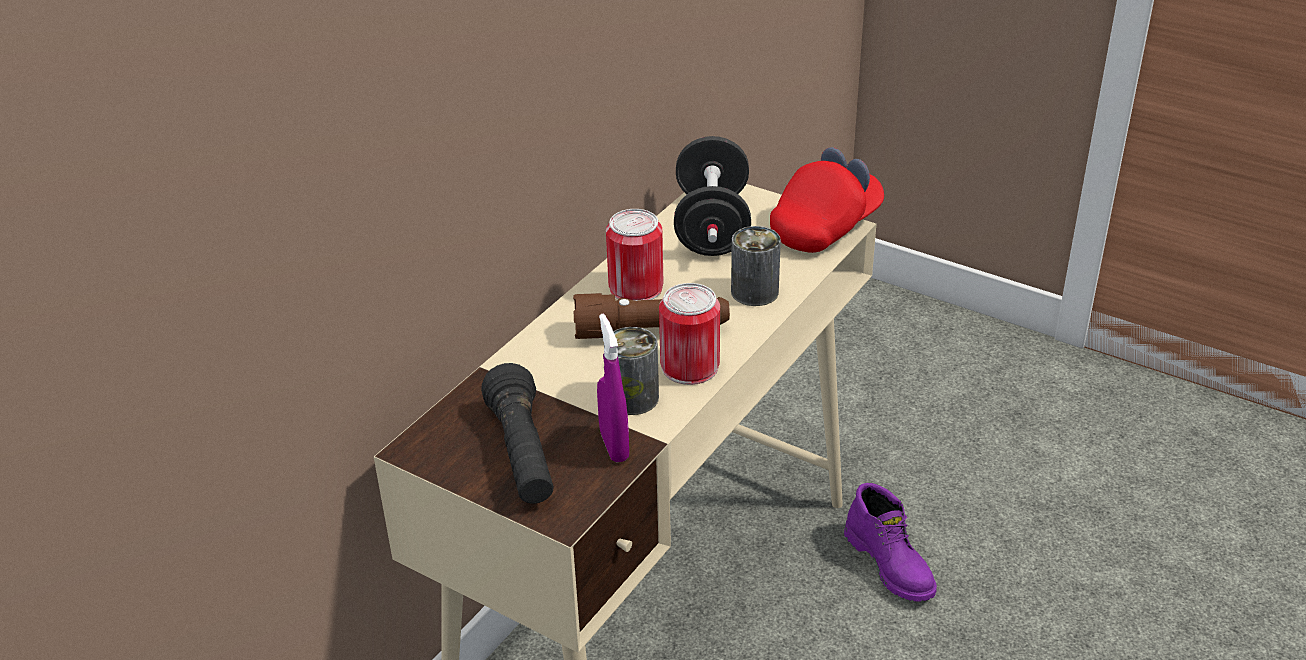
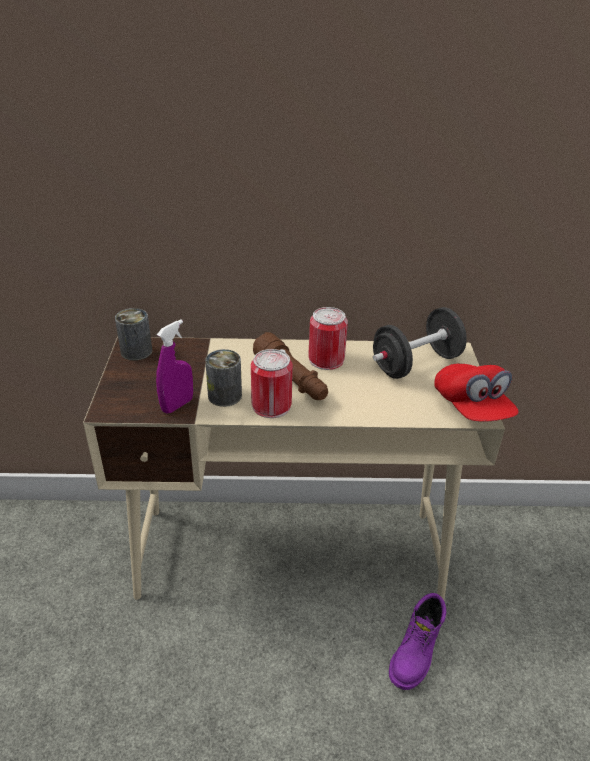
camera: 55 degrees right, 0 degrees up
(523, 454) = (148, 378): black flashlight -> none
(754, 292) = (369, 403): can -> can (136, 351)
(826, 227) = (471, 408): red cap -> red cap turned 60 degrees clockwise

